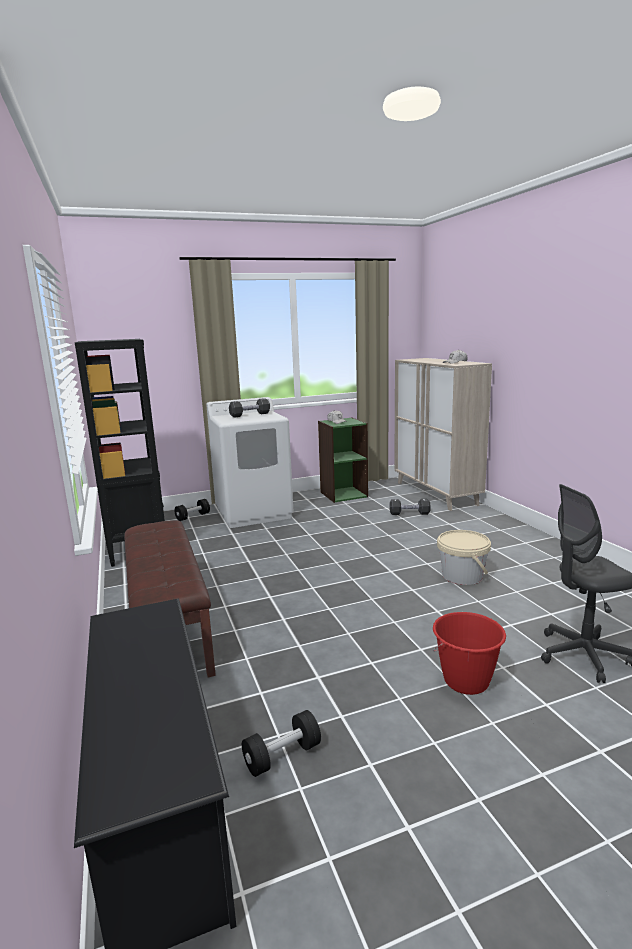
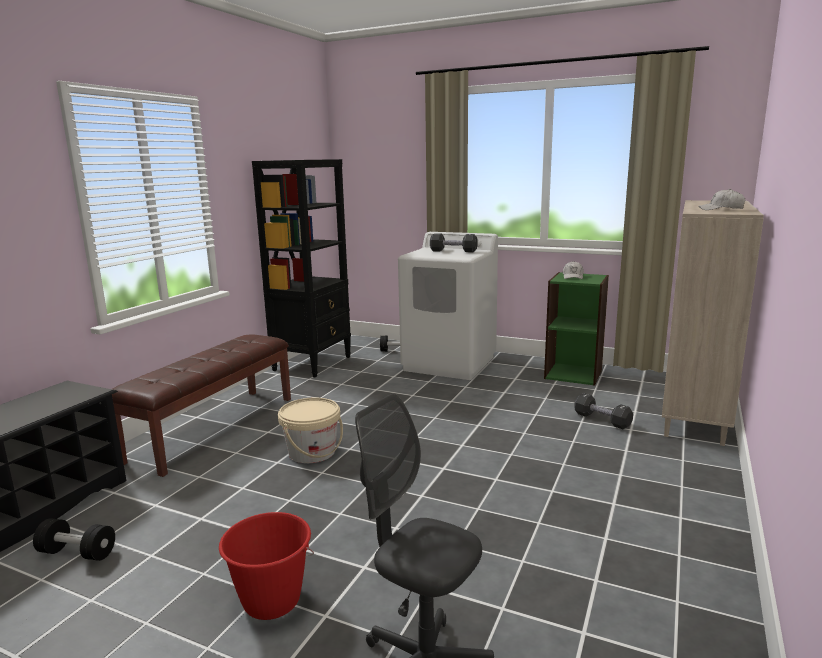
camera: 45 degrees right, 0 degrees up
(462, 576) = (502, 510): beige bucket -> beige bucket (312, 452)

